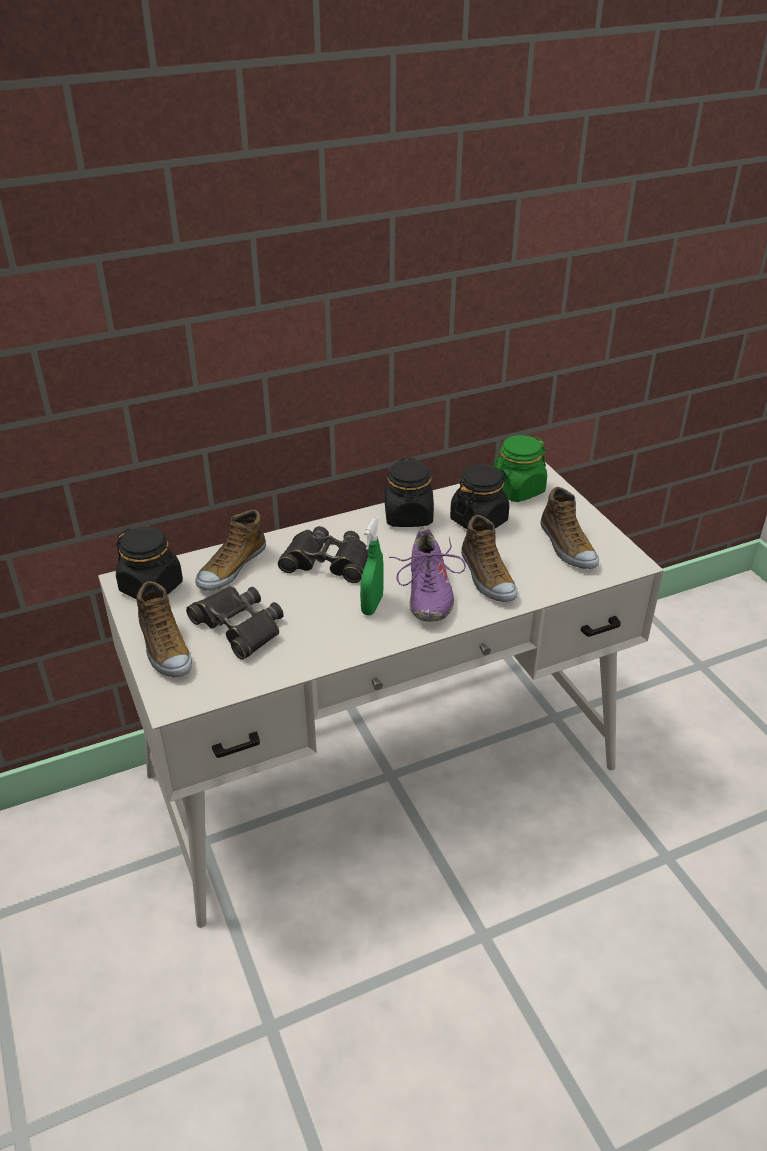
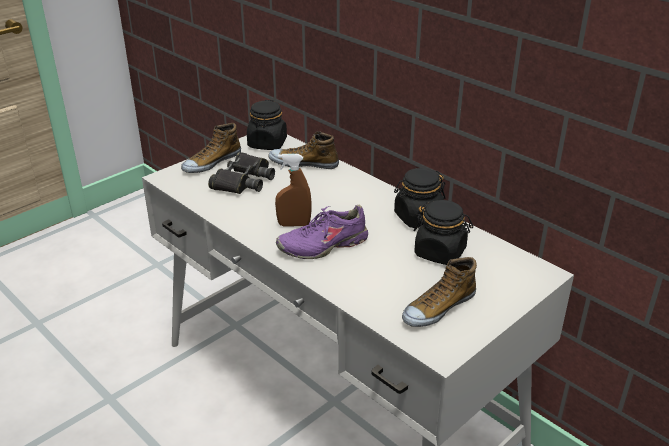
camera: 70 degrees right, 5 degrees down
(327, 562) = (333, 196): black binoculars -> none
(372, 605) = (294, 224): green spray bottle -> brown spray bottle
(486, 577) = (361, 270): shoe -> none
(517, 490) = (506, 265): green jar -> none

